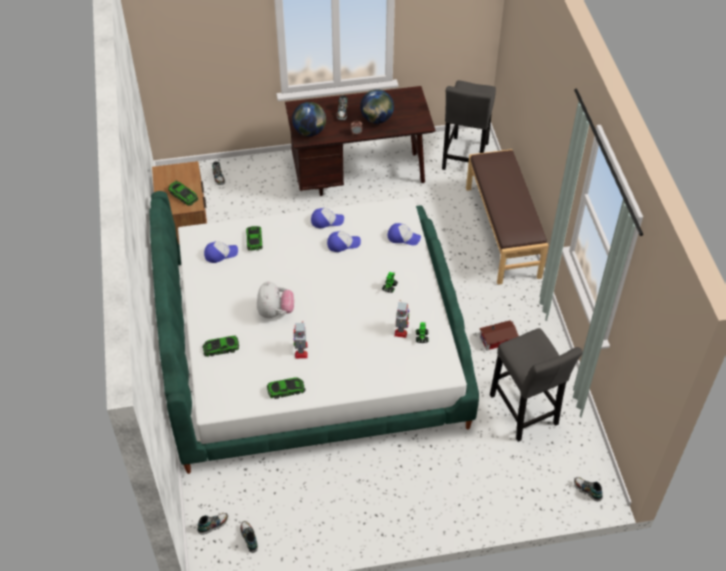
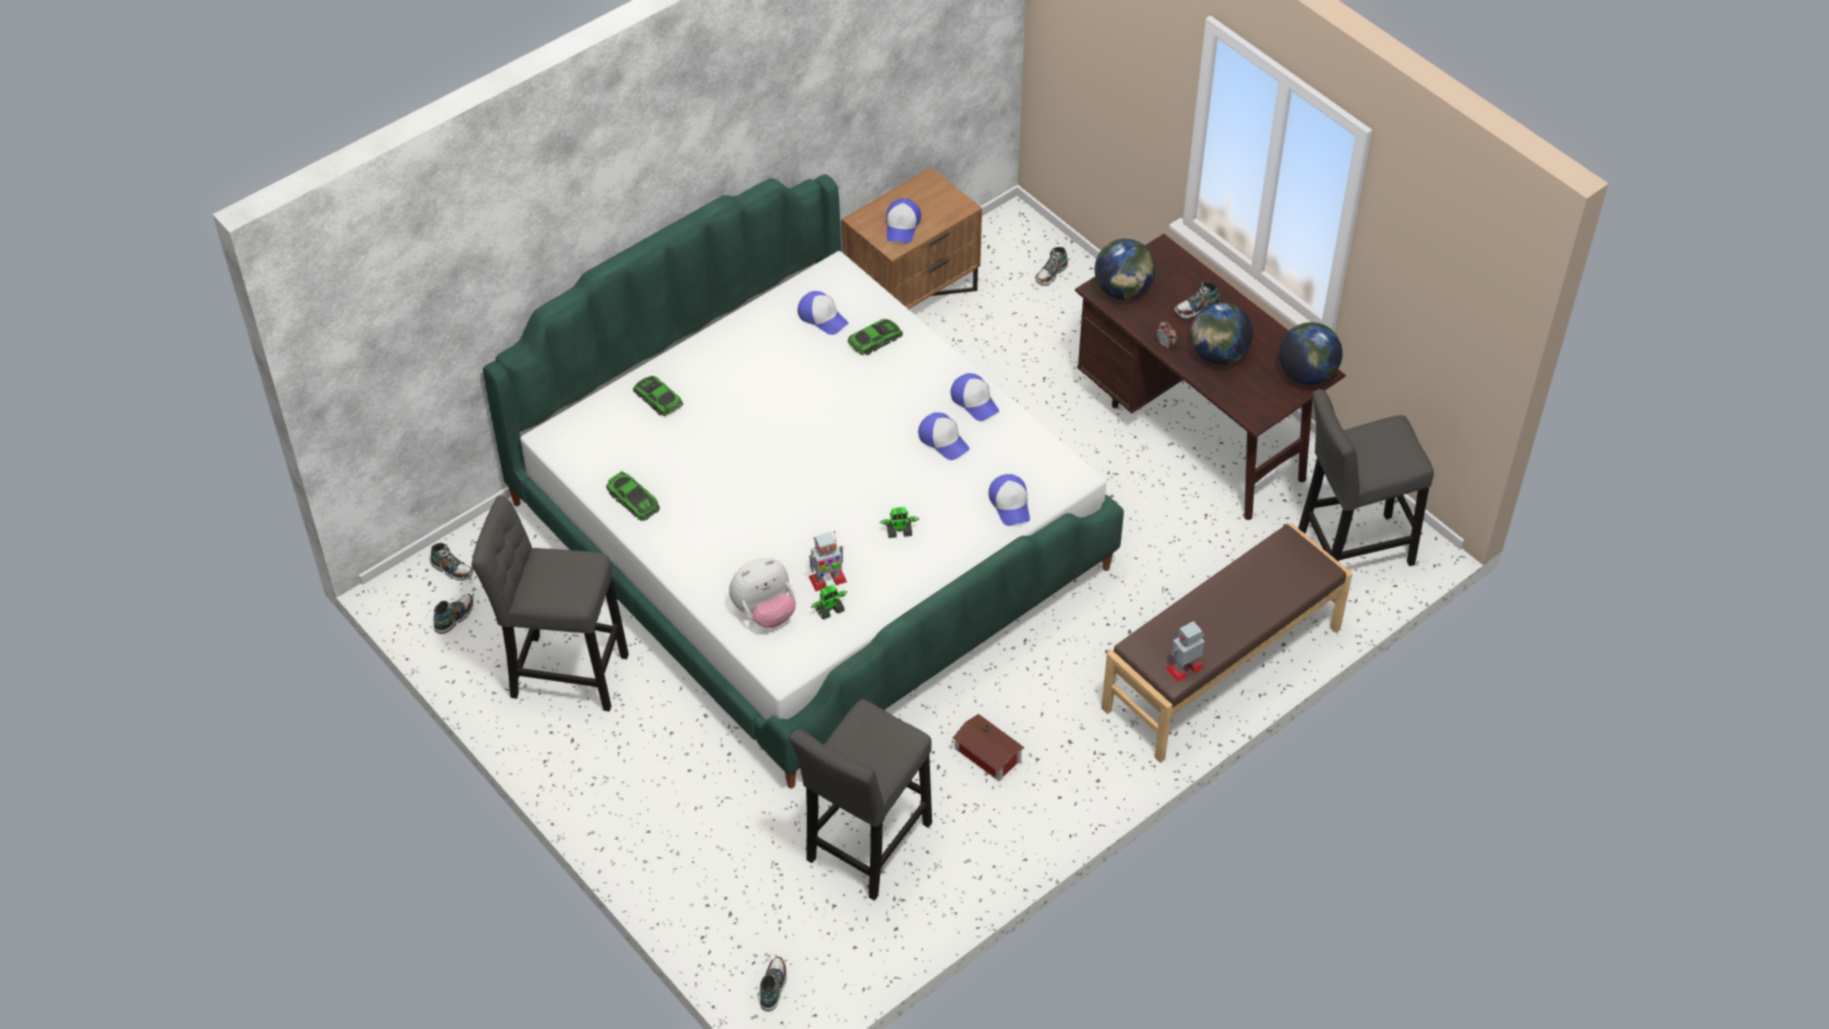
camera: 60 degrees right, 0 degrees up
(183, 195) = (902, 226): toy car -> cap
(275, 312) = (760, 425): plush toy -> plush toy (764, 612)
(301, 350) = (712, 484): toy robot -> toy robot (1185, 667)
(326, 500) = (563, 673): none -> grey stool
(411, 97) = (1307, 374): none -> globe

